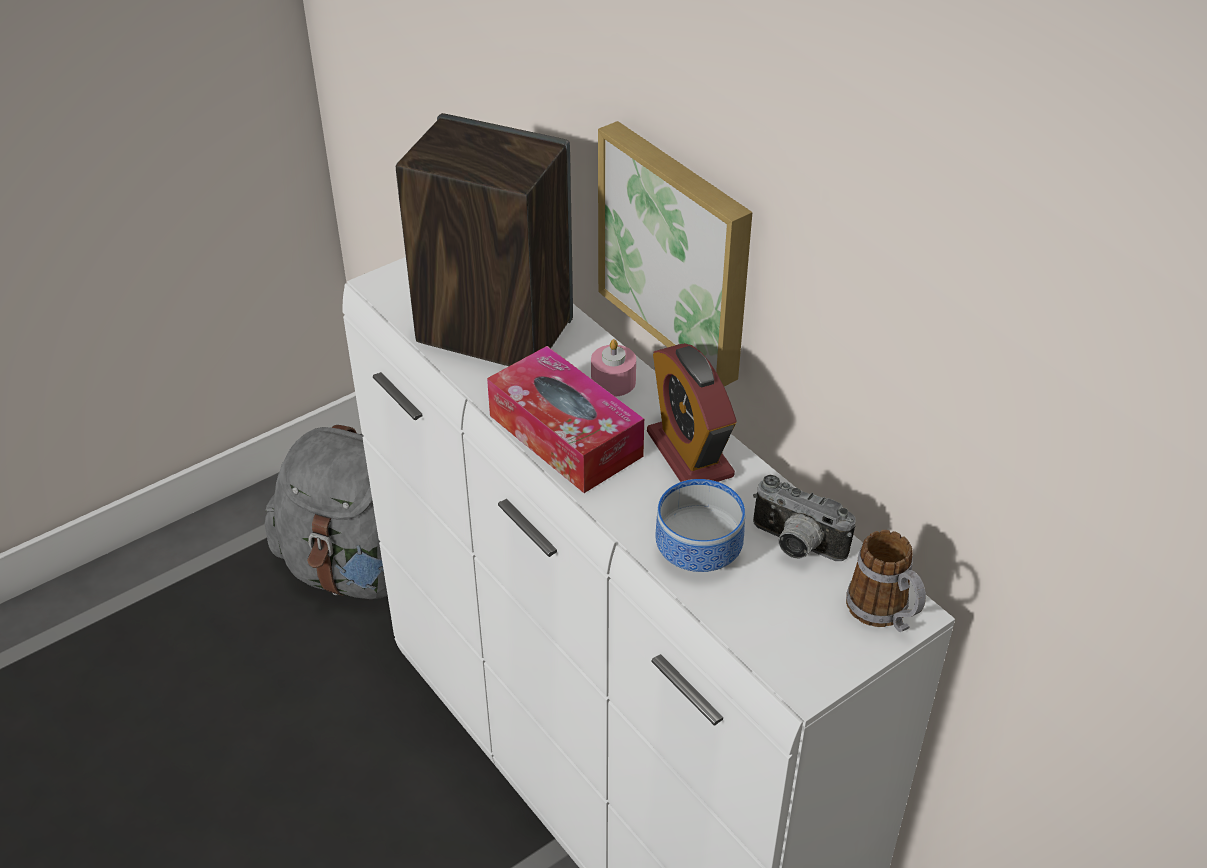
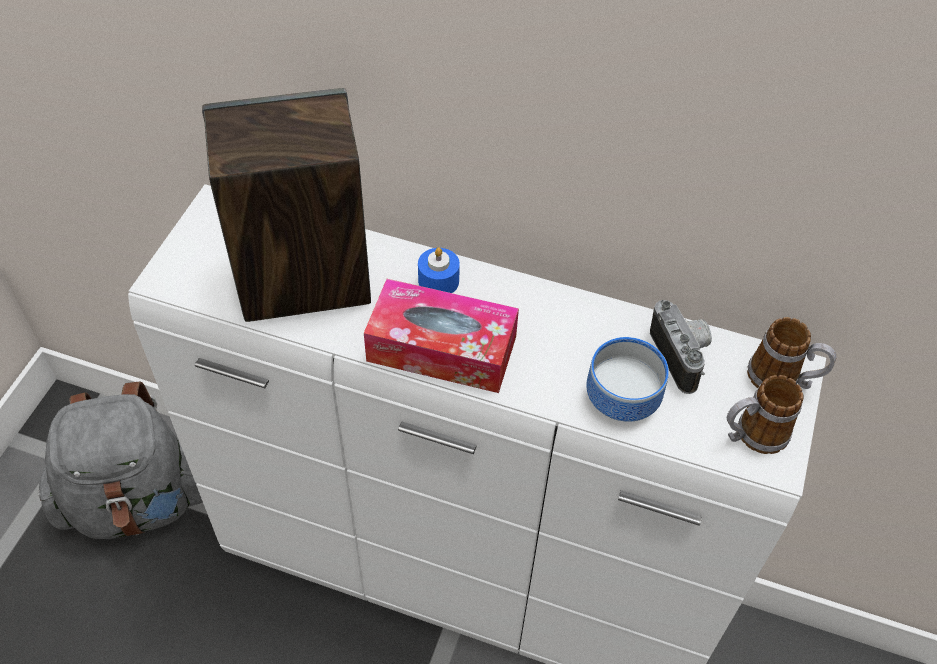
camera: 35 degrees left, 10 degrees up
(613, 381) = (438, 281): pink candle -> blue candle
(678, 251) = (477, 151): picture -> none
(689, 454) = (548, 317): alarm clock -> none
(795, 546) = (682, 356): camera -> camera turned 105 degrees counterclockwise
(802, 645) = (752, 435): none -> mug

